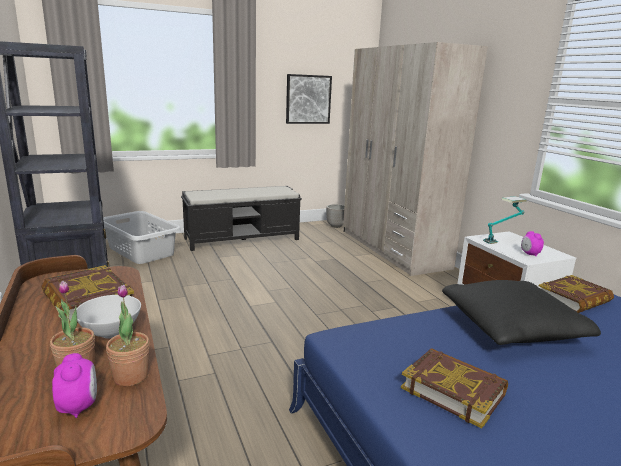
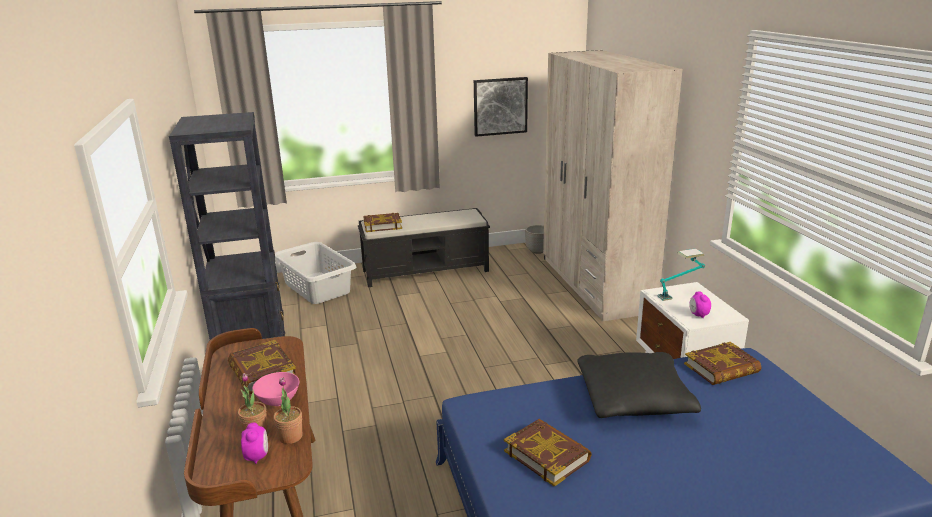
camera: 10 degrees right, 5 degrees up
(110, 333) = (278, 402): white bowl -> pink bowl
(205, 194) = (382, 225): none -> book

